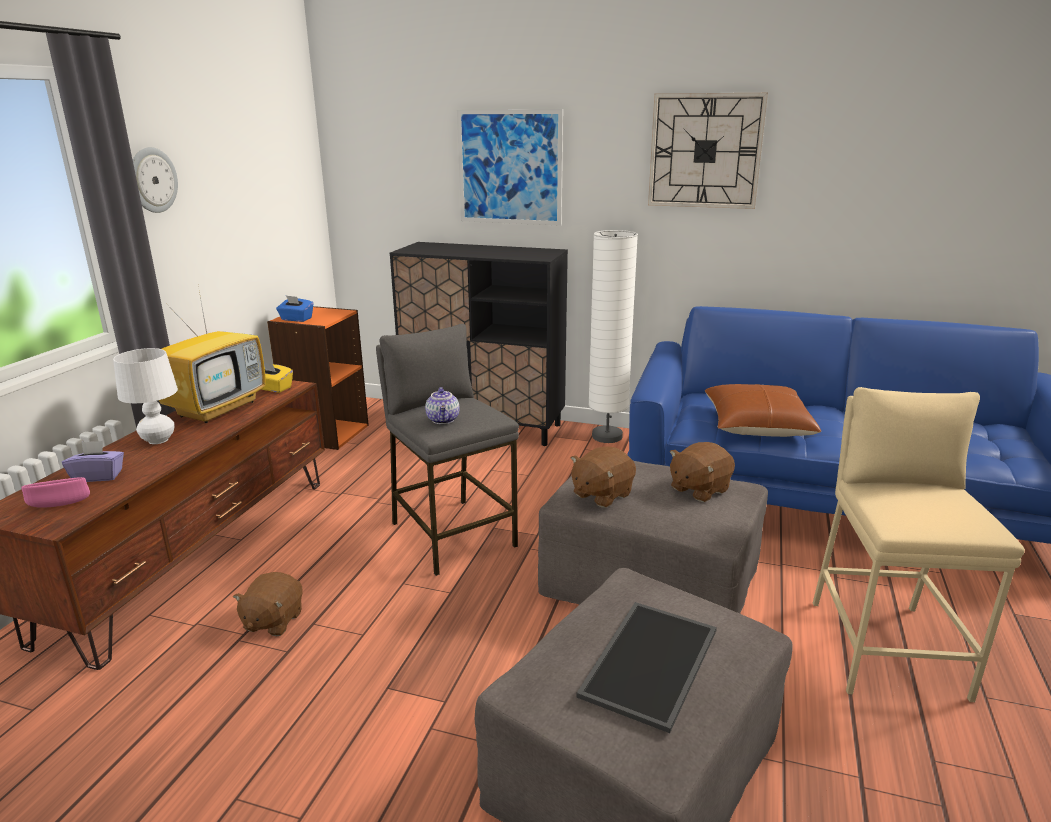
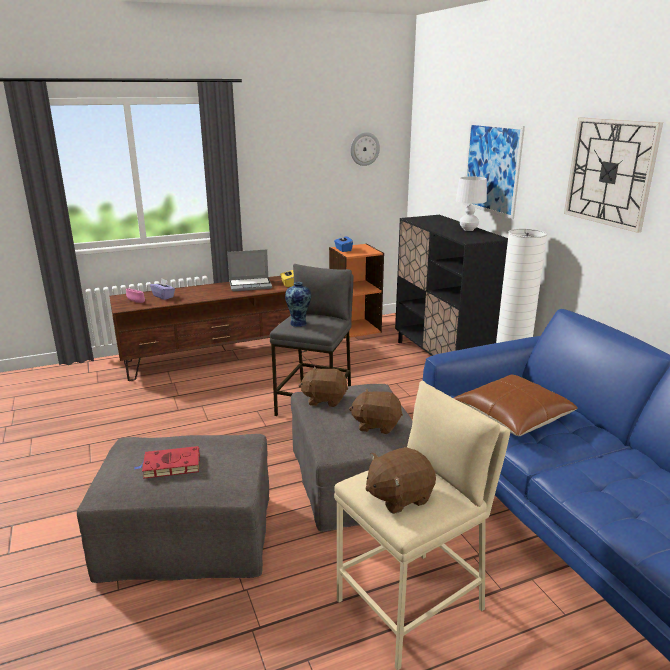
camera: 50 degrees right, 0 degrees up
(152, 180) = (259, 155): wall clock -> wall clock (364, 149)
(158, 440) = (206, 290): white table lamp -> white table lamp (468, 229)
(218, 408) = (251, 285): television -> laptop
(272, 621) = (193, 396): brown plush toy -> brown plush toy (398, 496)
(444, 420) = (299, 323): teapot -> vase
(652, 664) = (170, 466): tray -> red book

